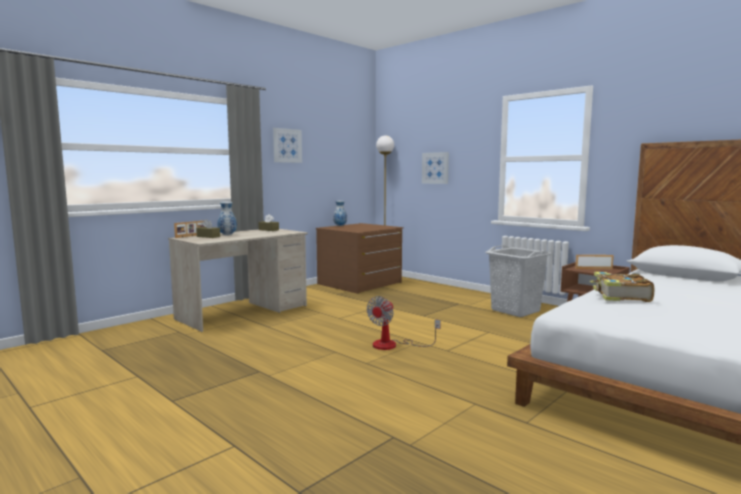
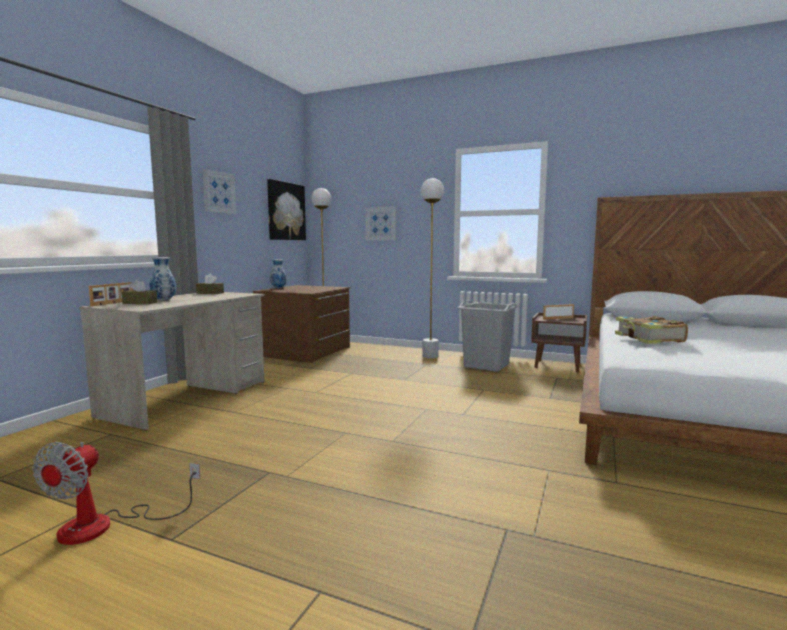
camera: 20 degrees left, 0 degrees up
(352, 157) = (286, 211): none -> picture
(393, 345) = (403, 416): fan -> fan (105, 525)
(468, 297) = (430, 356): none -> white floor lamp

